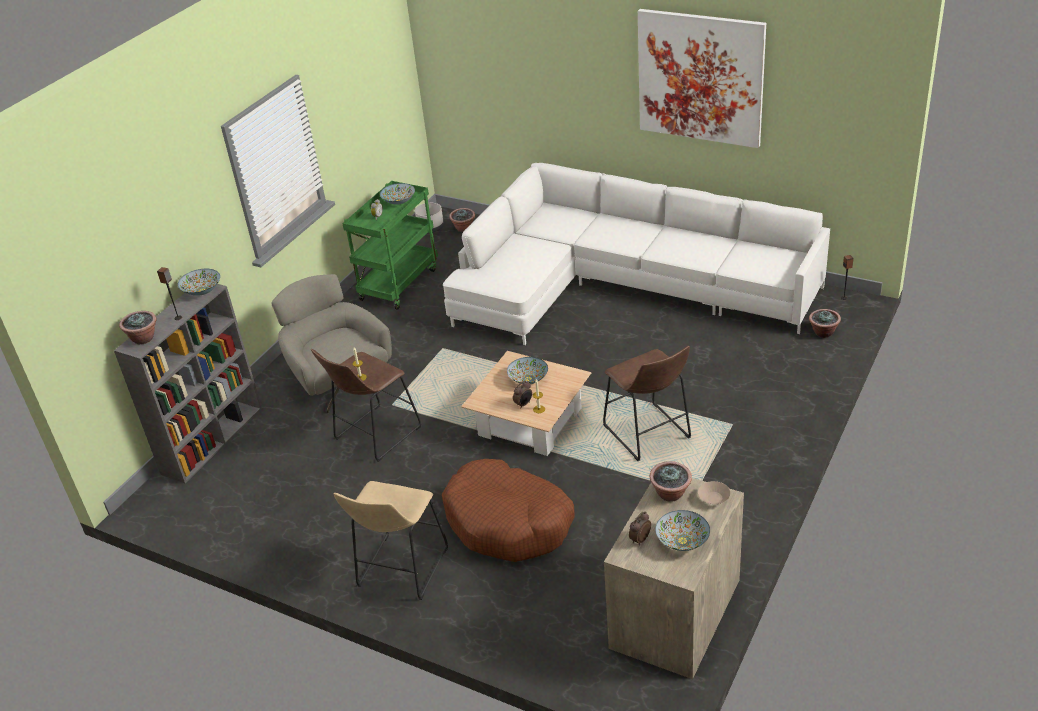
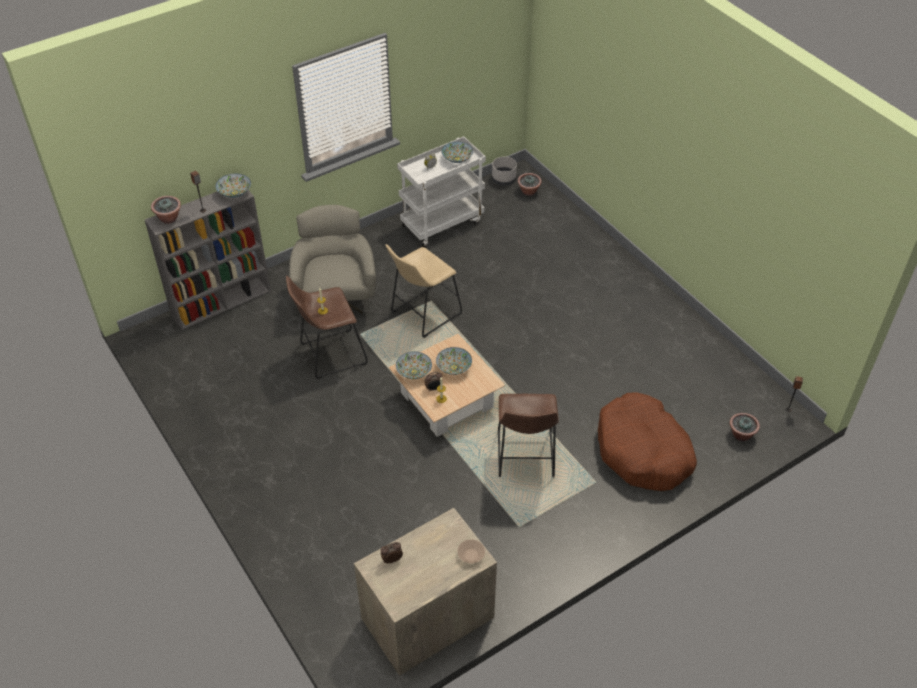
camera: 25 degrees right, 10 degrees up
(399, 283) = (442, 223): green cart -> white cart
(400, 571) = (269, 477): beige stool -> beige stool (423, 314)
(508, 522) = (369, 478): brown dog bed -> brown dog bed (643, 451)
(621, 286) = (610, 307): white sofa -> none
(670, 494) = (443, 534): potted plant -> none
(682, 541) = (420, 577): bowl -> bowl (414, 372)
(700, 77) = (728, 164): picture -> none

